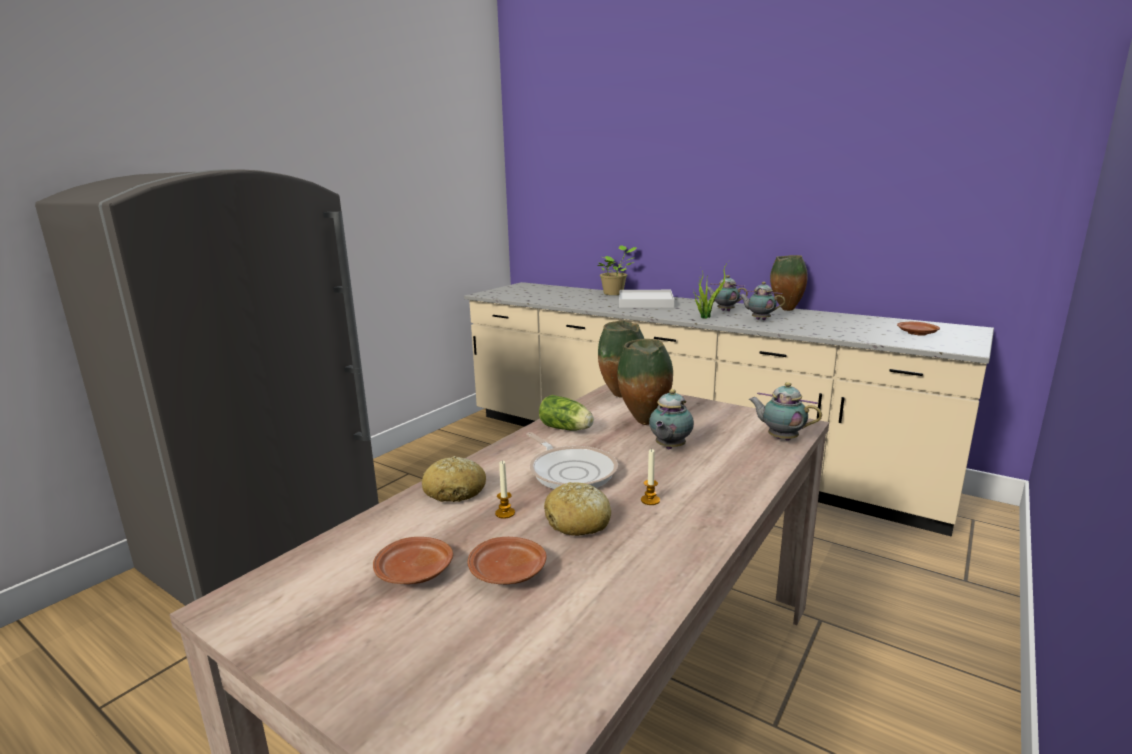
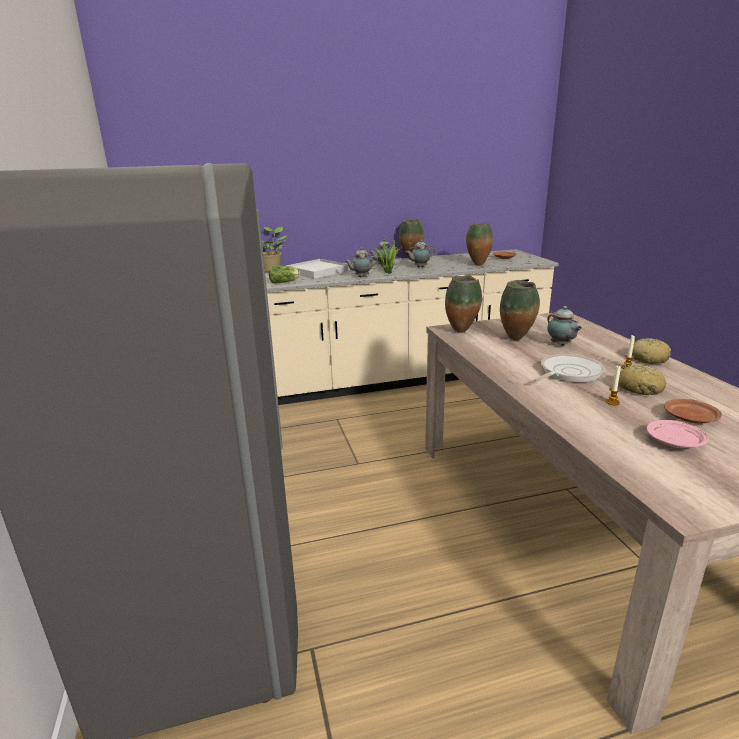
camera: 50 degrees left, 5 degrees up
(415, 573) = (675, 442): brown plate -> pink plate
(455, 491) = (565, 407): bread -> bread (648, 359)
(567, 429) = (498, 357): lettuce -> lettuce (285, 282)
(571, 471) = (568, 373): frying pan -> frying pan turned 45 degrees counterclockwise
(780, 438) = (577, 324): teapot -> teapot (361, 277)
(842, 332) = (477, 265): none -> vase

